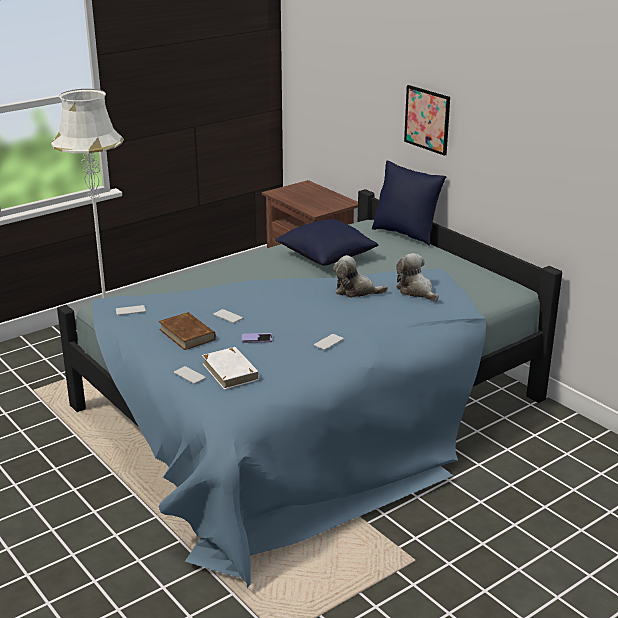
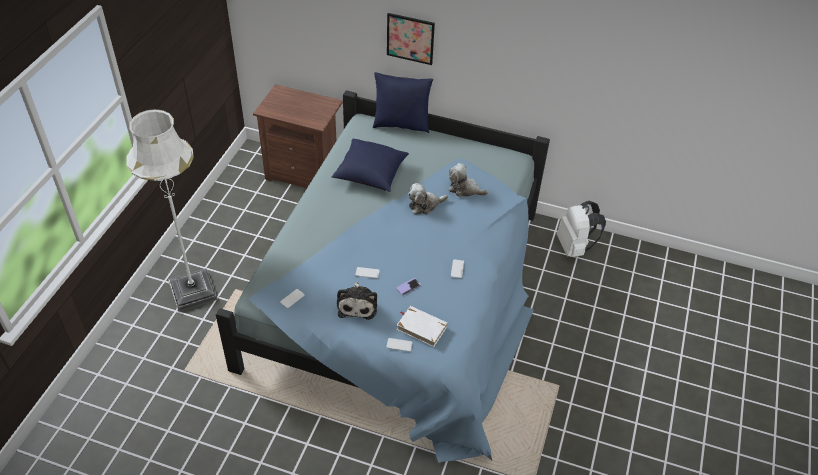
camera: 35 degrees left, 20 degrees up
(187, 334) = (357, 304): brown book -> plush toy
(573, 443) = (574, 247): none -> white backpack

